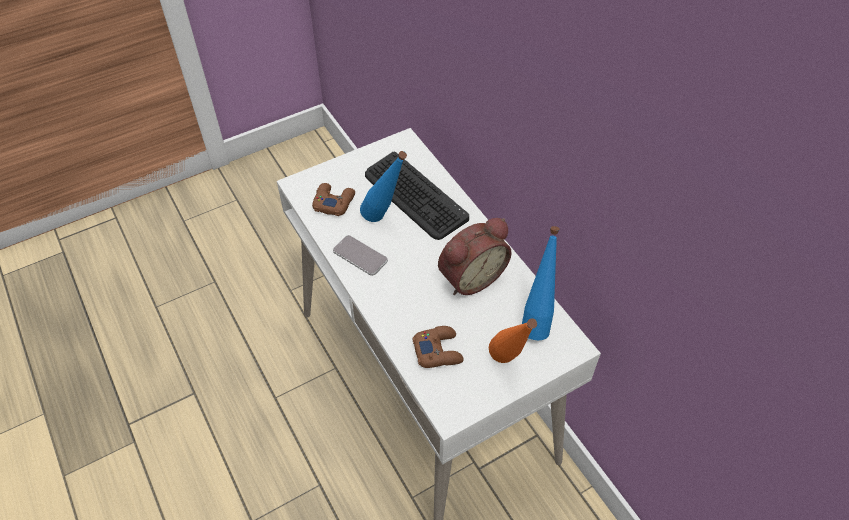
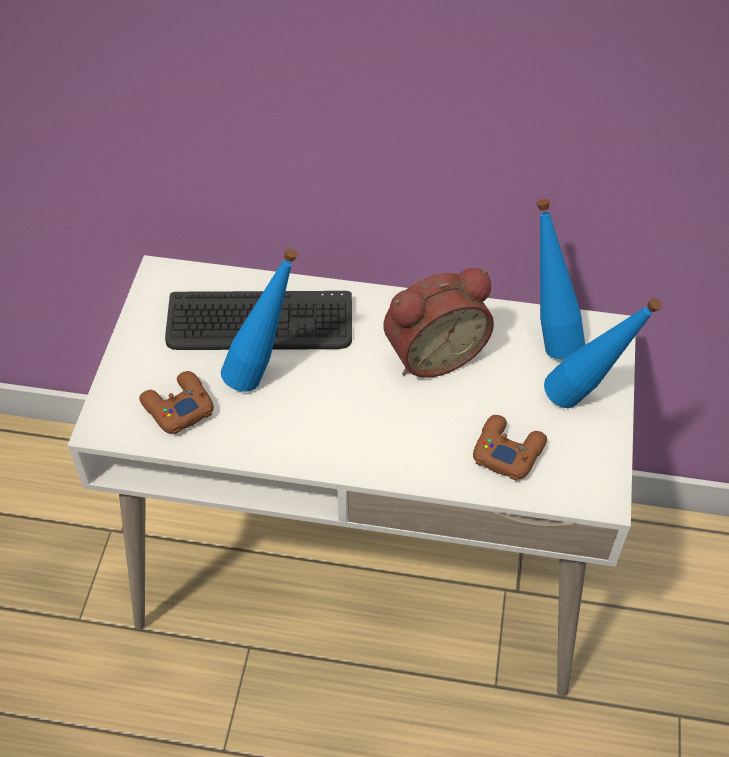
camera: 50 degrees left, 0 degrees up
(360, 256) = (294, 435): phone -> none
(470, 276) = (433, 353): alarm clock -> alarm clock turned 60 degrees clockwise
(508, 366) = (584, 402): orange bottle -> blue bottle

